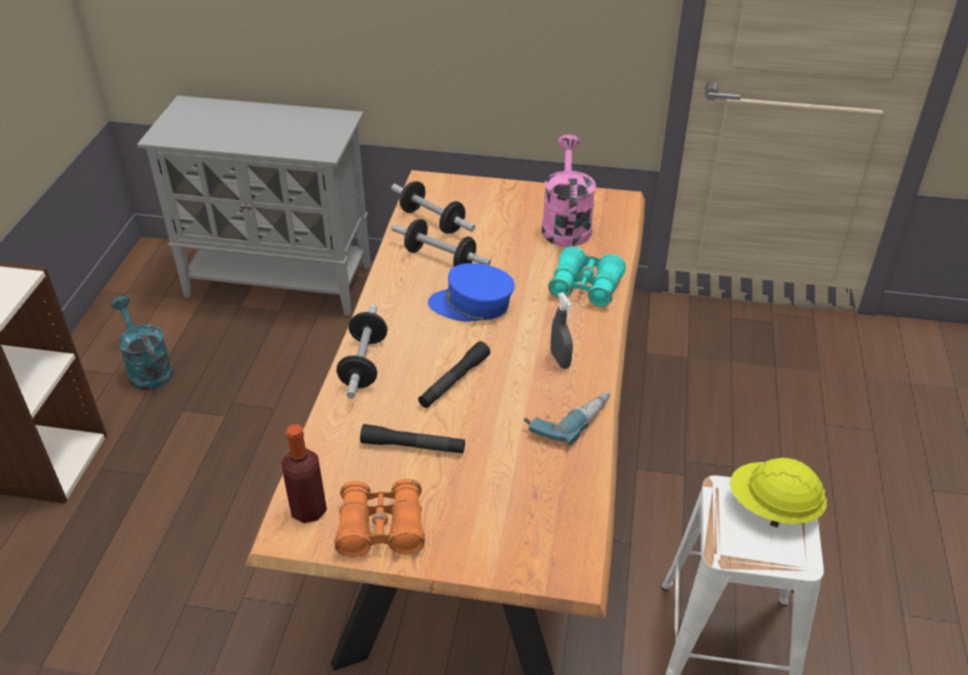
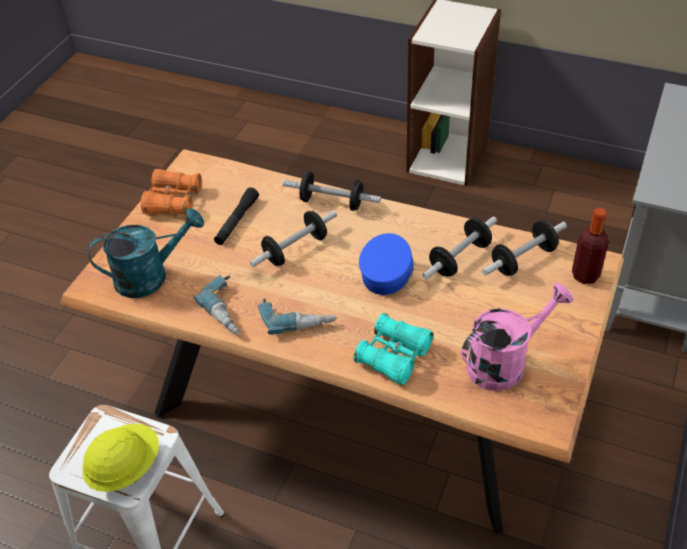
camera: 105 degrees right, 5 degrees up
(147, 368) = (538, 202): turquoise watering can -> turquoise watering can (151, 276)
(308, 510) = (203, 171): bottle -> bottle (585, 275)
(454, 381) = (295, 249): black flashlight -> dumbbell
(560, 360) = (297, 317): grey spray bottle -> power drill
(565, 224) = (505, 362): pink watering can -> pink watering can turned 45 degrees counterclockwise

